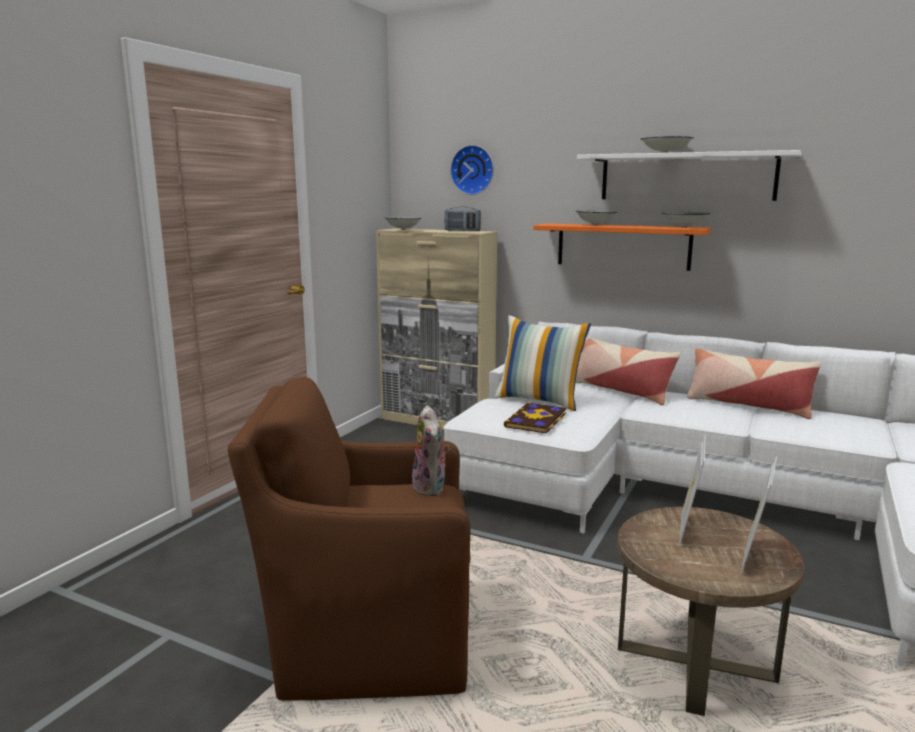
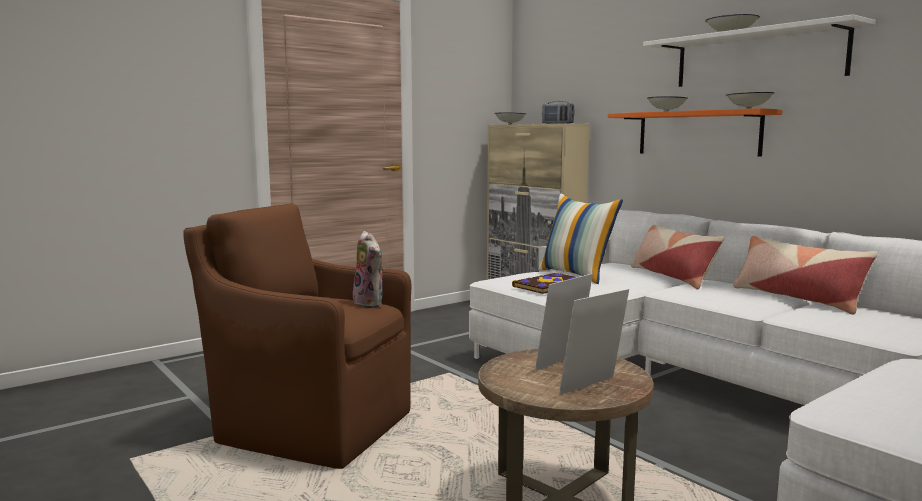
camera: 25 degrees right, 5 degrees down
(431, 488) = (371, 304): plush toy -> plush toy turned 45 degrees counterclockwise
(473, 170) = (572, 67): wall clock -> none

